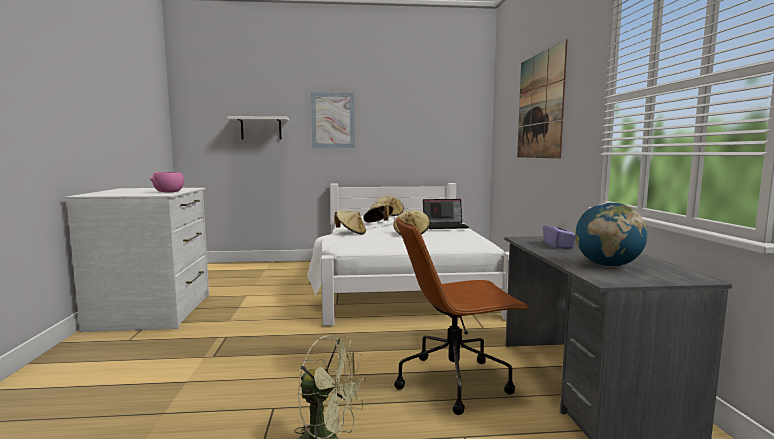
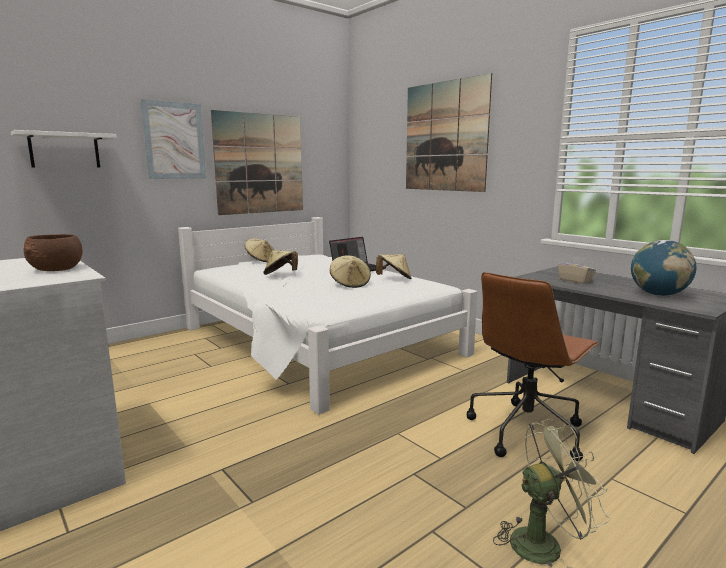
camera: 35 degrees left, 5 degrees up
(168, 192) = (56, 269): pink bowl -> brown bowl
(351, 233) = (280, 292): beige hat -> beige hat (394, 279)
(401, 137) = (260, 164): none -> picture
(558, 246) = (575, 281): purple tissue box -> beige tissue box

